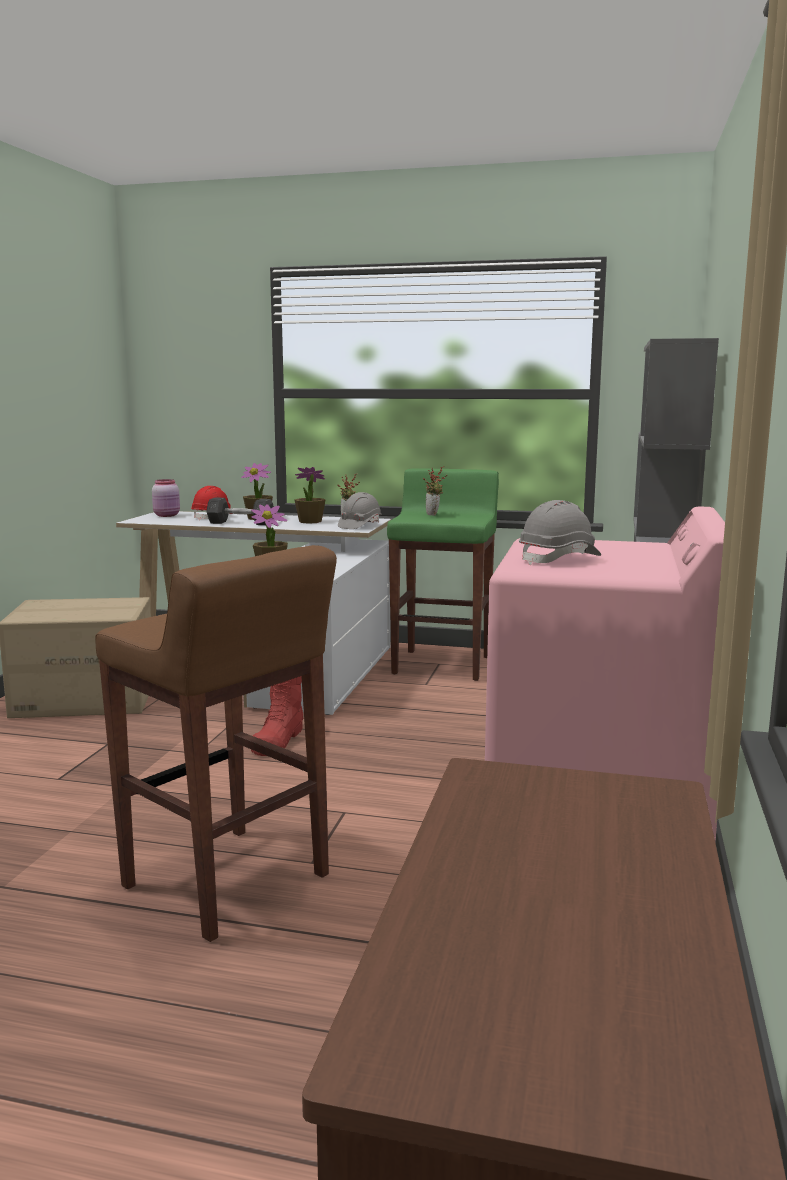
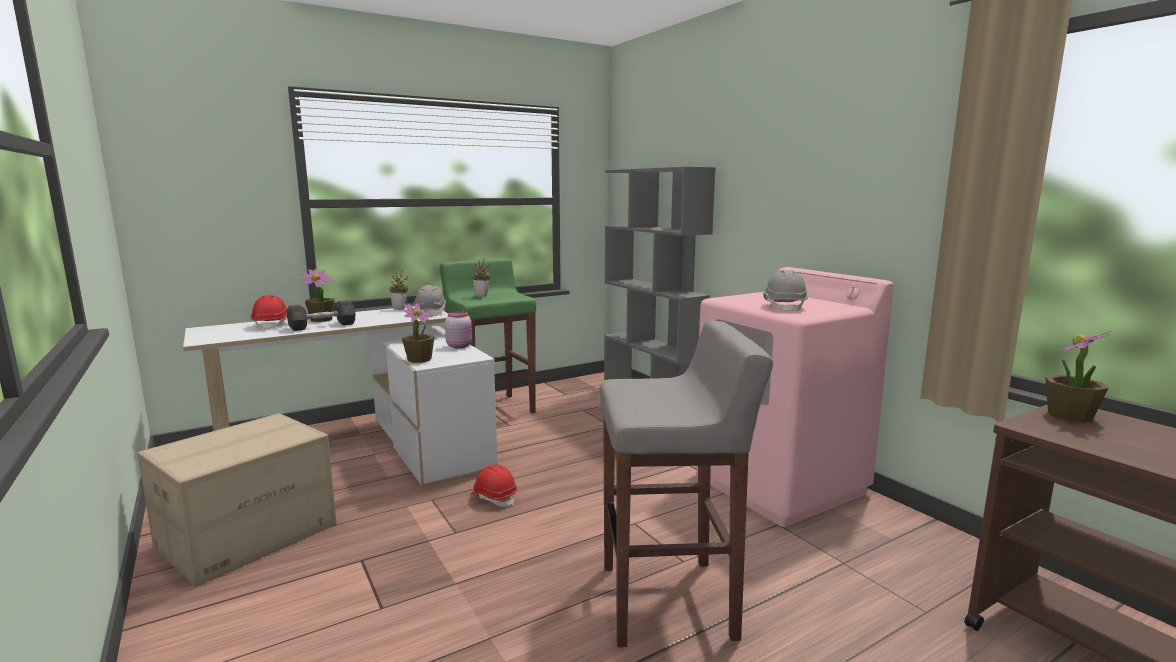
camera: 45 degrees left, 0 degrees up
(167, 515) = (217, 331): pink jar -> pink jar (460, 346)
(228, 882) = (669, 601): brown stool -> grey stool
(278, 739) = (494, 497): red boot -> red hard hat
(310, 521) = (378, 315): potted plant -> potted plant (1069, 416)

